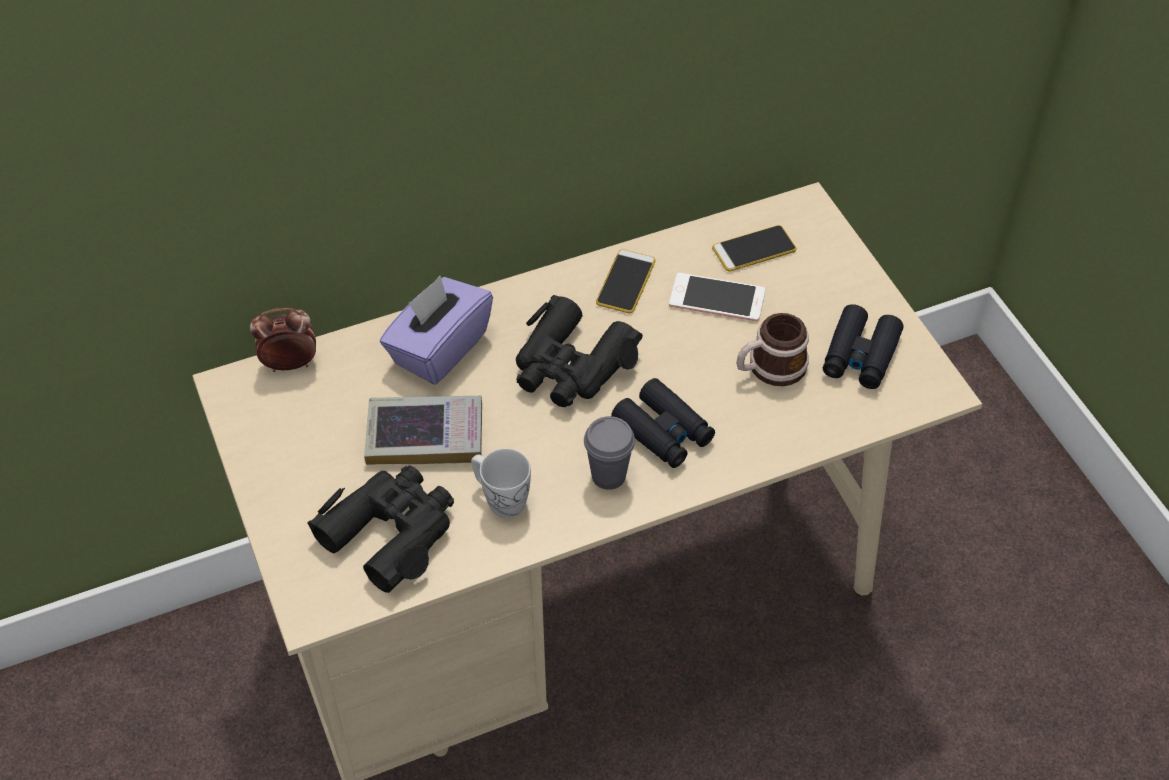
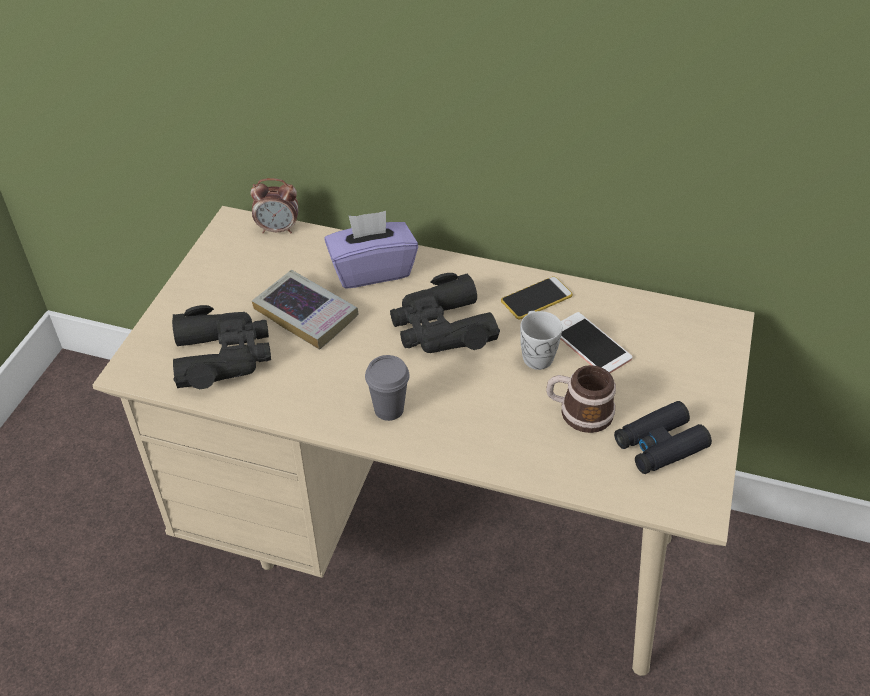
camera: 40 degrees right, 5 degrees down
(289, 364) = (278, 229): alarm clock -> alarm clock turned 150 degrees clockwise
(500, 498) = (306, 379): white mug -> white mug (535, 354)
(663, 431) = (456, 405): black binoculars -> none
(754, 249) = (653, 329): phone -> none

